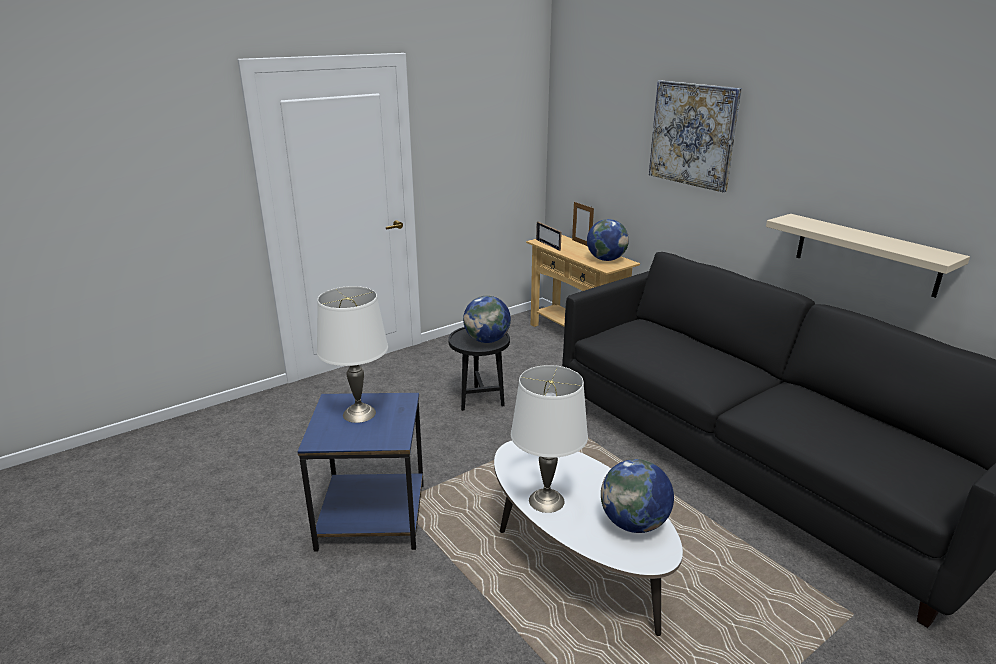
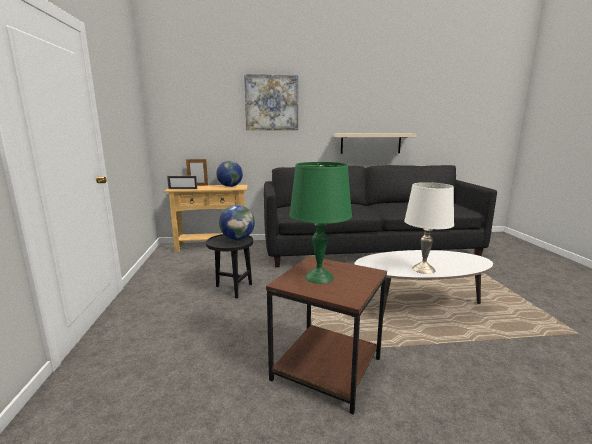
camera: 60 degrees left, 10 degrees down
(358, 414) = (319, 277): white table lamp -> green table lamp
(373, 516) = (328, 368): blue side table -> brown side table
(634, 523) = (451, 257): globe -> none

